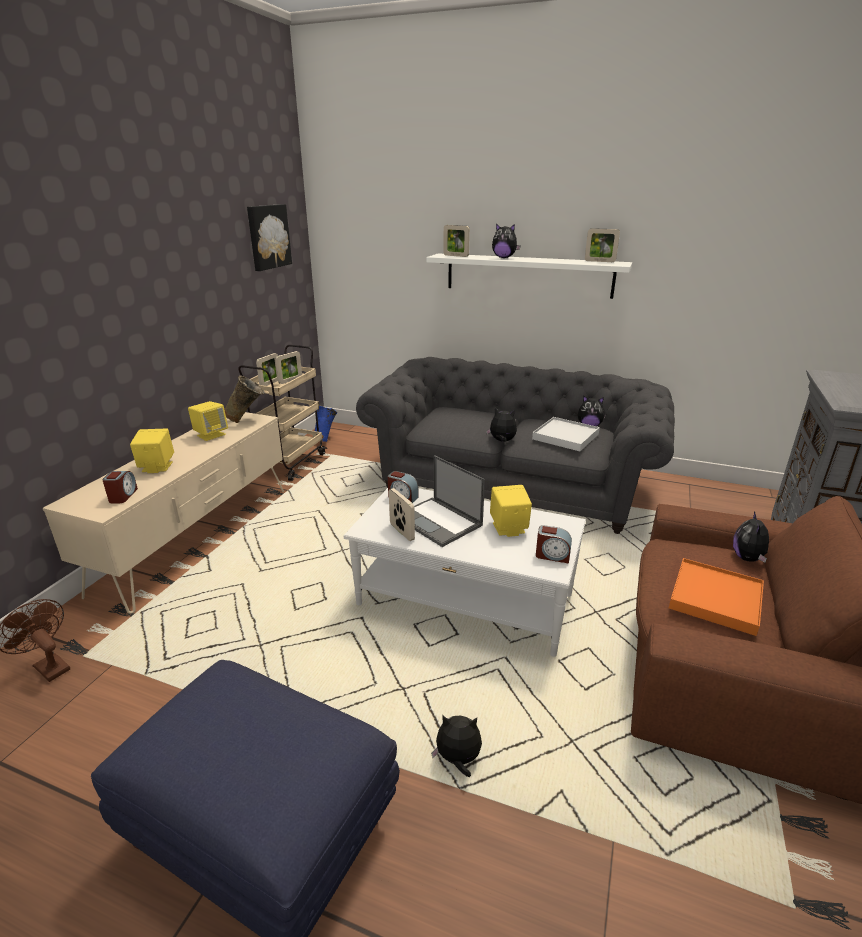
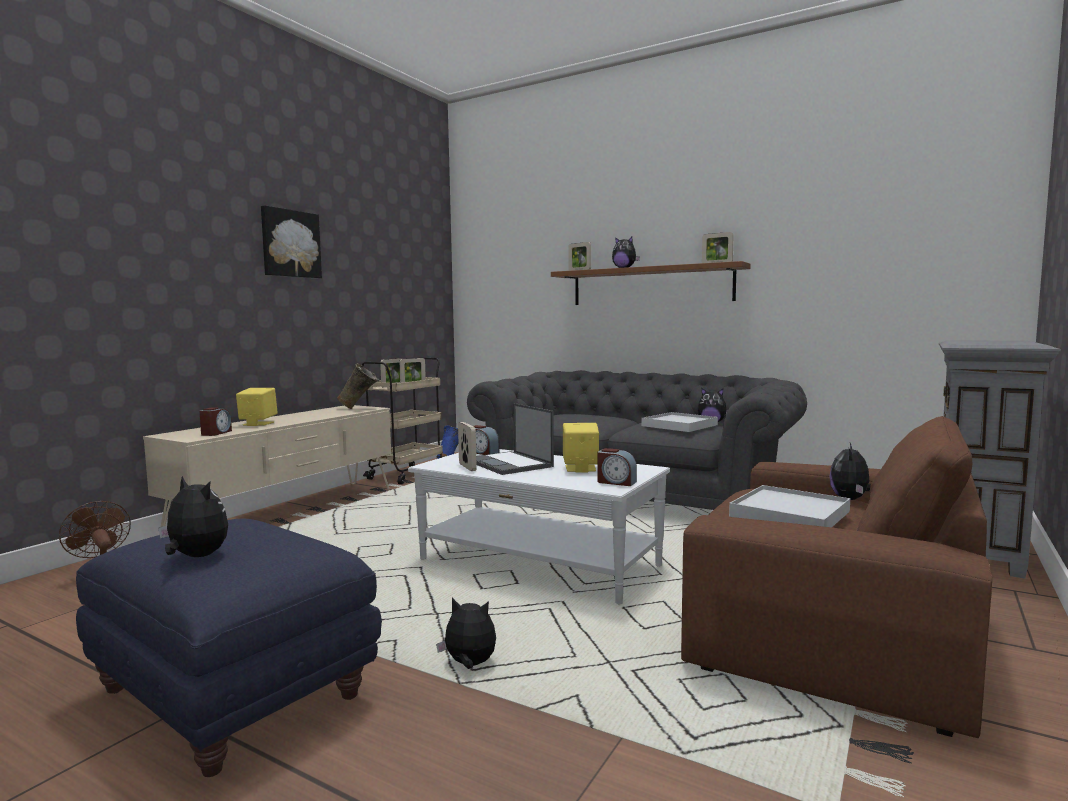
camera: 10 degrees right, 20 degrees down
(211, 435) = (320, 413): yellow speaker -> none
(268, 237) = (409, 259): picture -> picture (290, 244)
(502, 441) = (610, 430): plush toy -> plush toy (195, 557)
(528, 275) = (650, 286): white shelf -> brown shelf
(715, 599) = (789, 514): orange tray -> white tray

